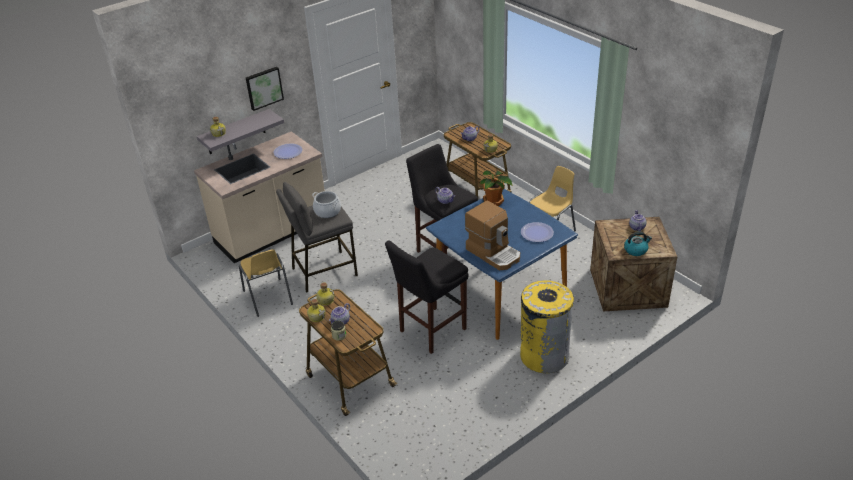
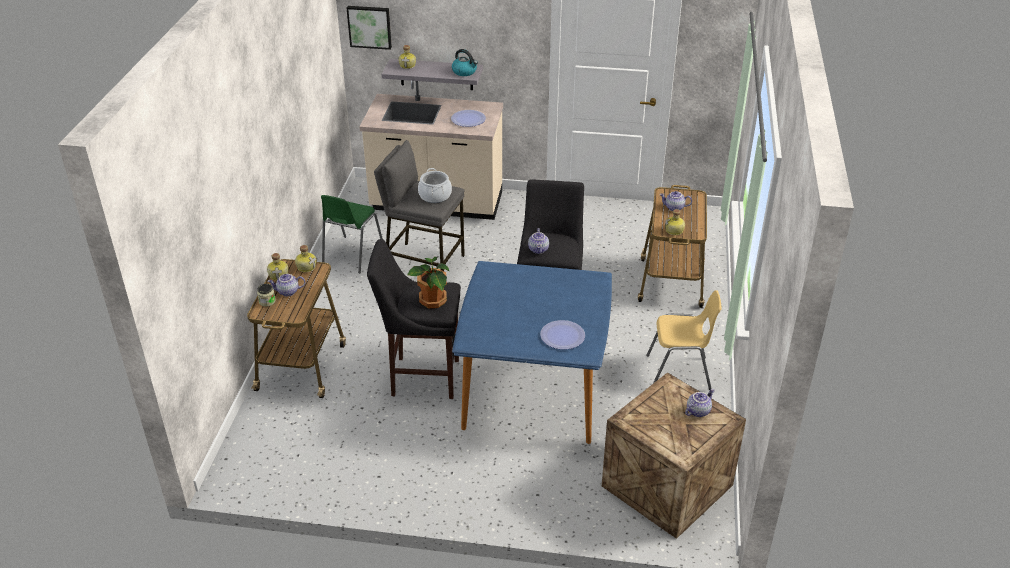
camera: 45 degrees right, 0 degrees up
(264, 88) = (480, 38): picture -> picture (369, 26)
(268, 298) = (352, 255): yellow chair -> green chair
(493, 202) = (576, 280): potted plant -> potted plant (432, 301)
(494, 253) = (491, 325): coffee machine -> none
(544, 355) = (477, 477): yellow trash can -> none
(636, 250) = (654, 431): kettle -> kettle (465, 72)

